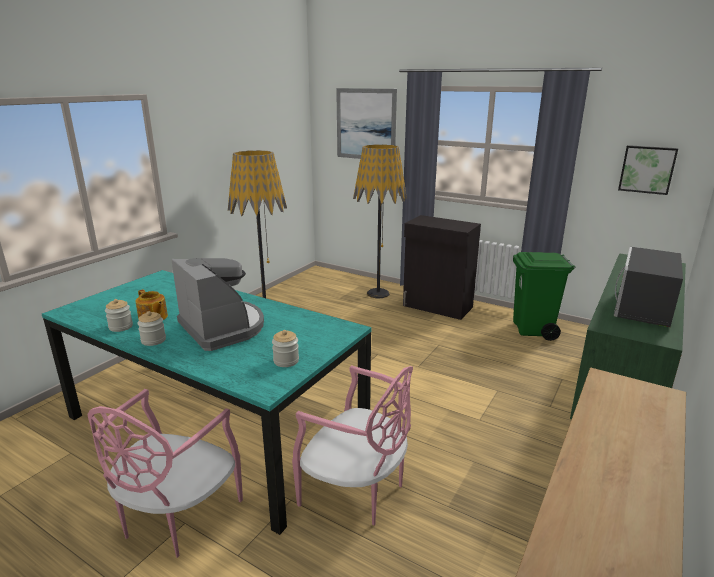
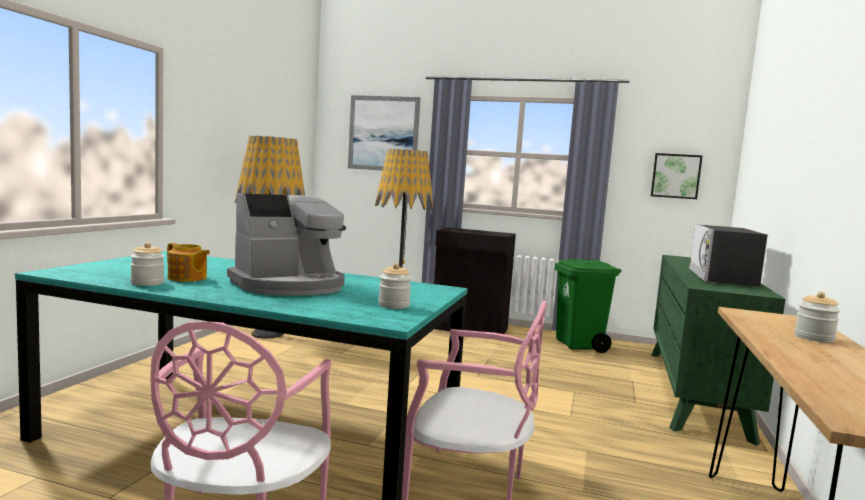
camera: 15 degrees left, 15 degrees down
(153, 340) = (204, 292): jar -> jar (814, 338)
(223, 328) = (290, 285): coffee machine -> coffee machine turned 105 degrees clockwise

